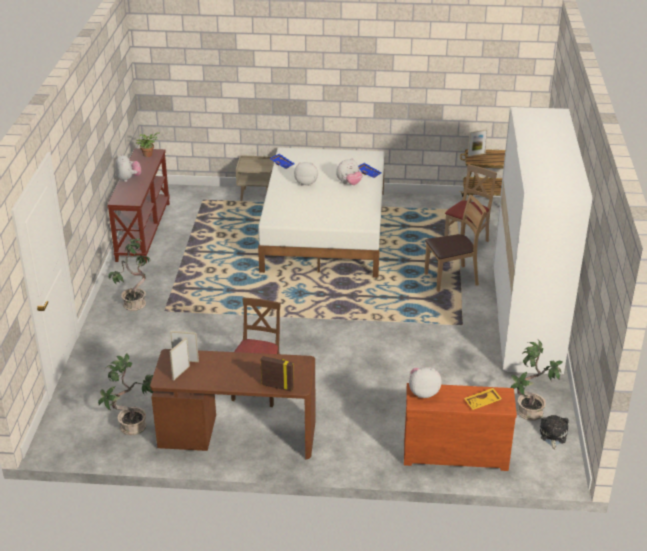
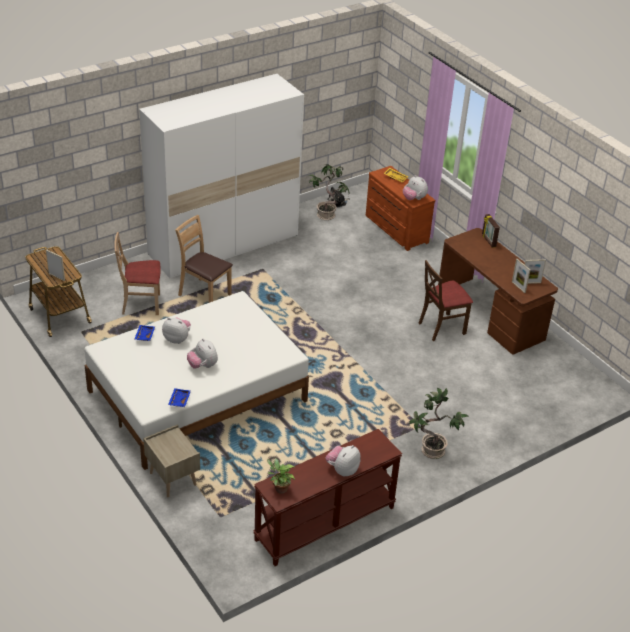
camera: 130 degrees left, 5 degrees up
(133, 427) = (545, 363): potted plant -> none

